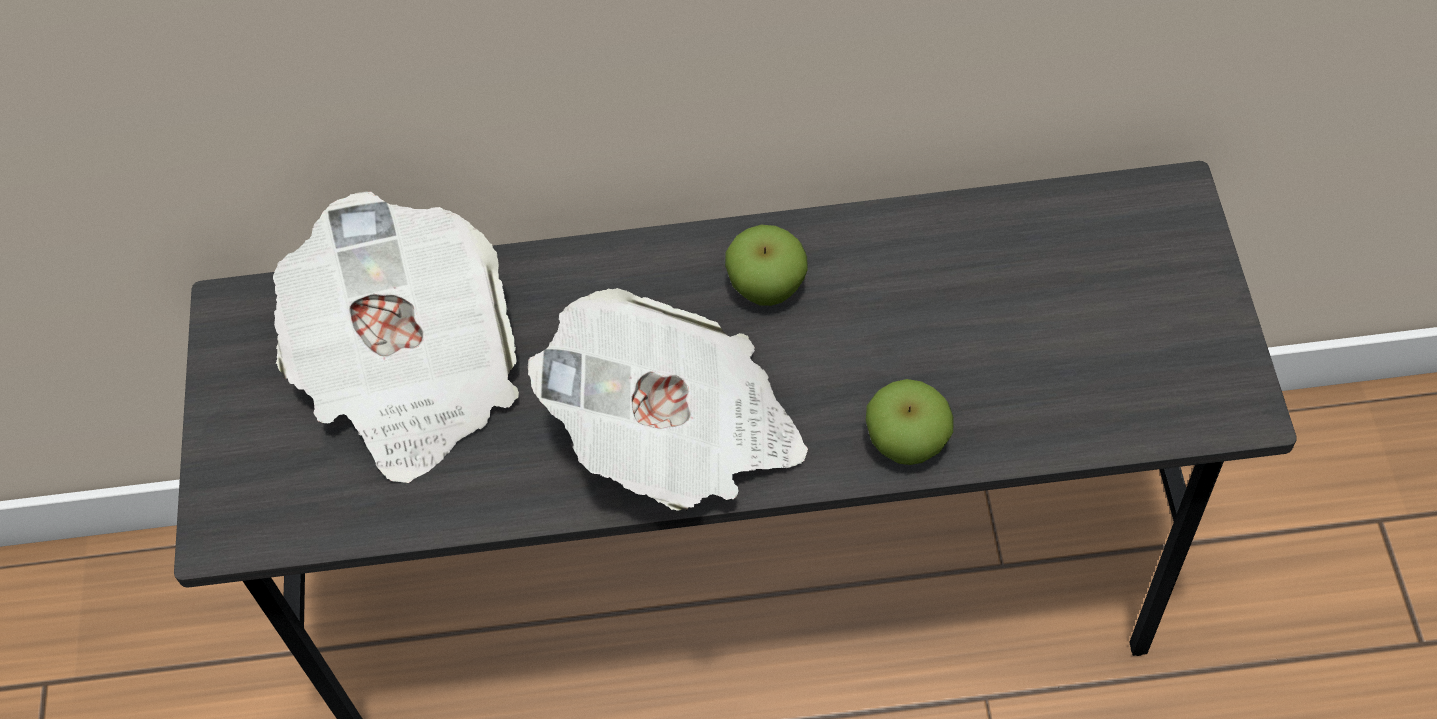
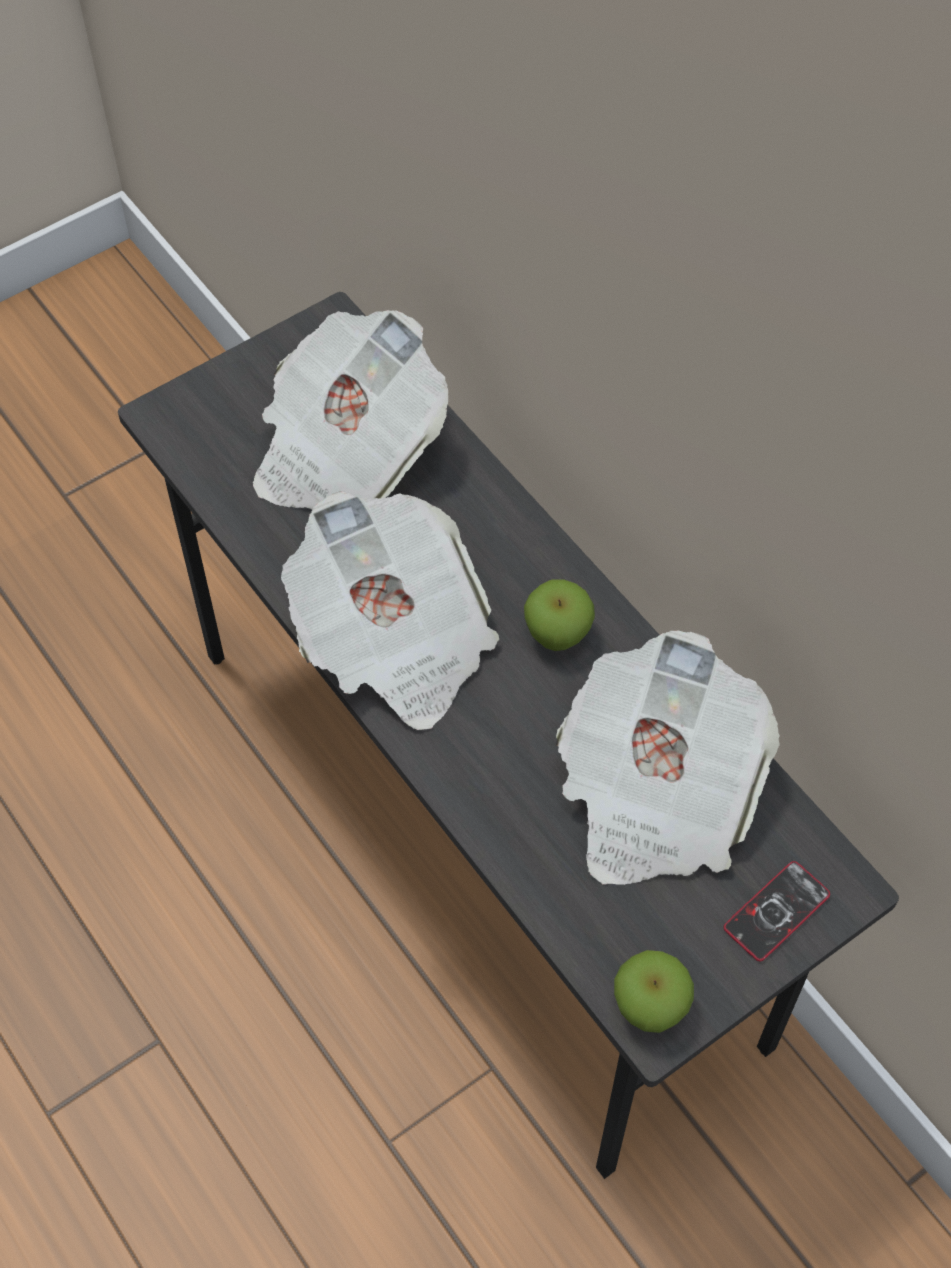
camera: 55 degrees right, 0 degrees up
(907, 444) = (475, 794): apple -> apple (649, 1006)
(994, 292) = (655, 793): none -> newspaper
(1172, 258) = (776, 911): none -> phone

